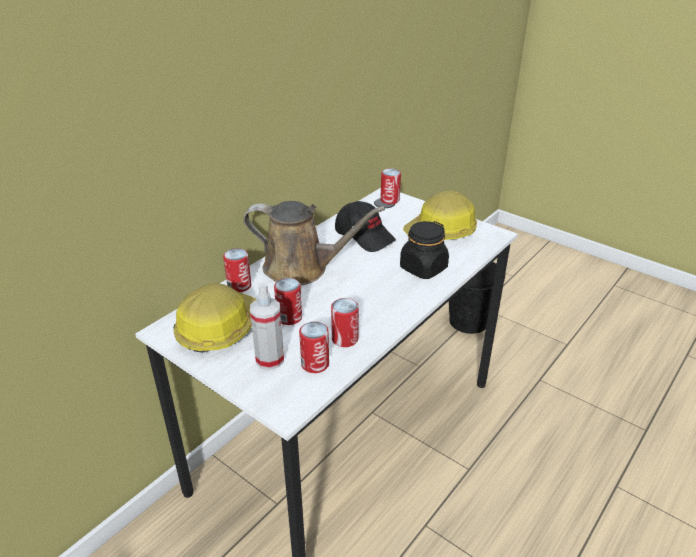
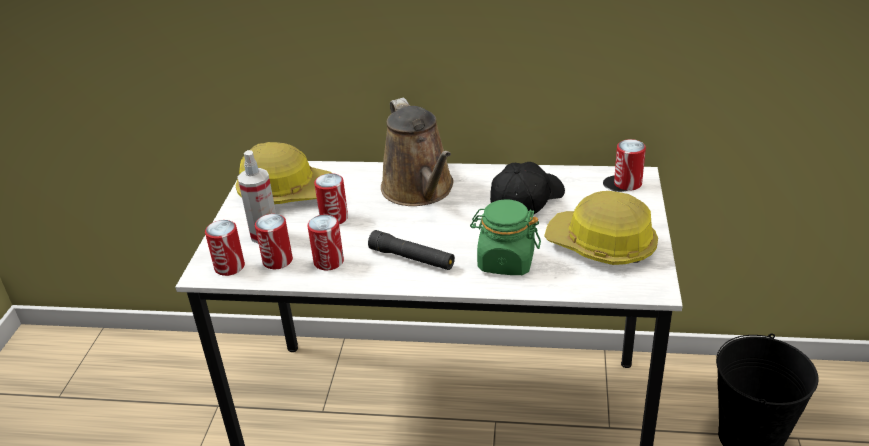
camera: 60 degrees right, 0 degrees up
(239, 286) = (357, 172): can -> can (229, 267)
(365, 236) = (526, 199): black cap -> black cap turned 150 degrees counterclockwise
(381, 301) = (412, 258): none -> black flashlight
(423, 268) = (505, 261): black jar -> green jar

